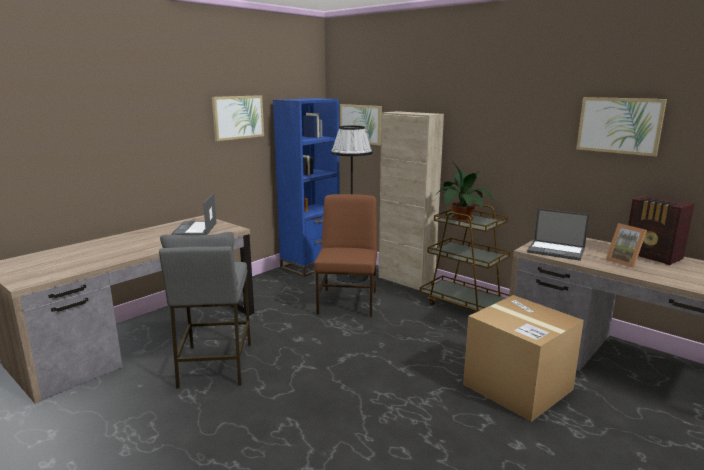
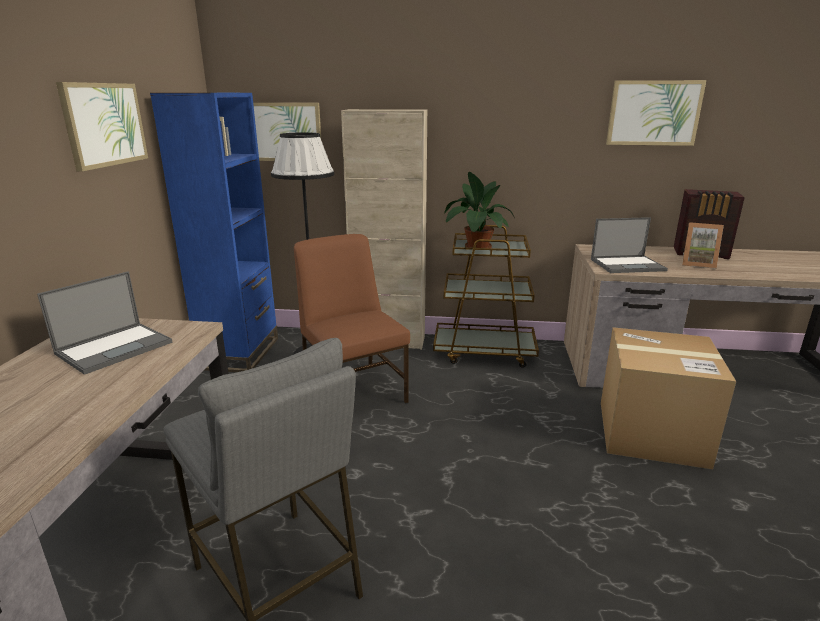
camera: 35 degrees left, 5 degrees up
(195, 229) = (115, 347): laptop -> laptop turned 105 degrees counterclockwise

